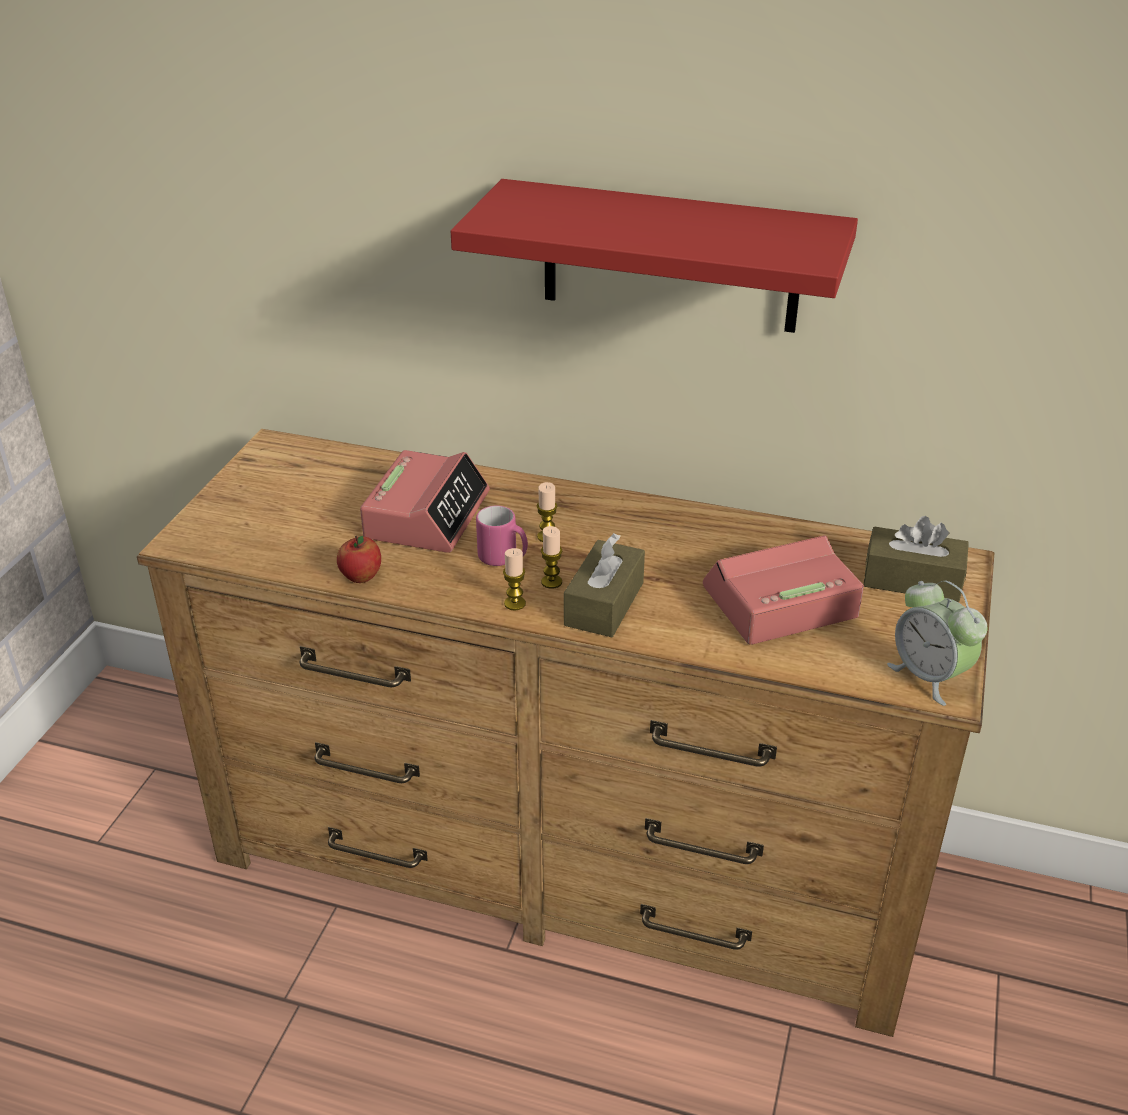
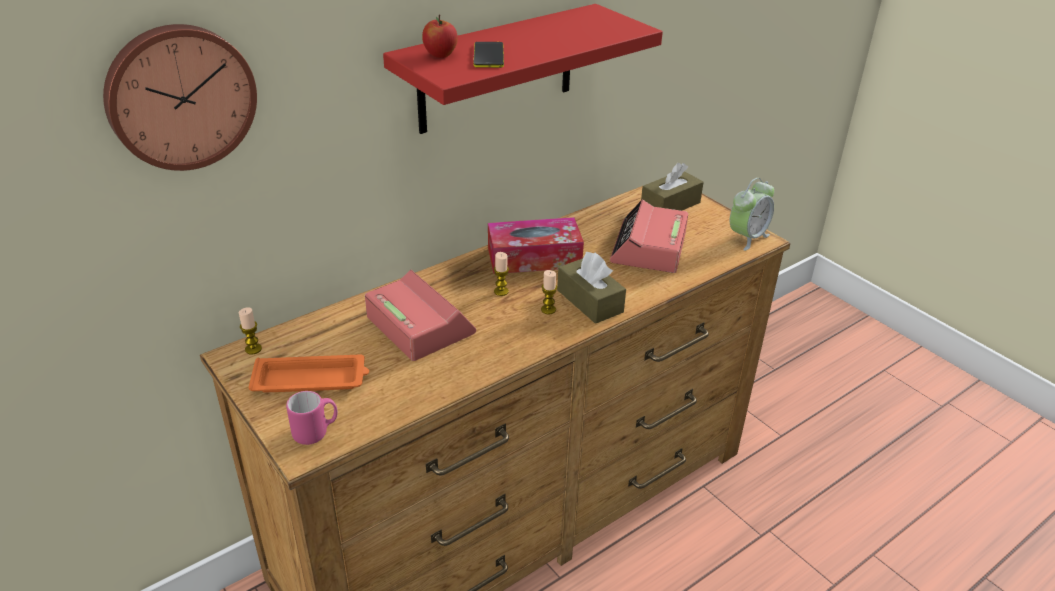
camera: 55 degrees left, 0 degrees up
(270, 149) = (180, 96): none -> wall clock
(280, 498) = (312, 380): none -> orange tray
(361, 577) = (456, 381): apple -> apple (440, 55)
(503, 559) = (504, 316): pink mug -> pink mug (316, 432)
(515, 603) = (554, 332): candle -> candle (253, 349)
(574, 219) = (488, 55): none -> phone
(641, 530) = (534, 257): none -> tissue box
(929, 676) = (747, 237): alarm clock -> alarm clock turned 45 degrees counterclockwise

